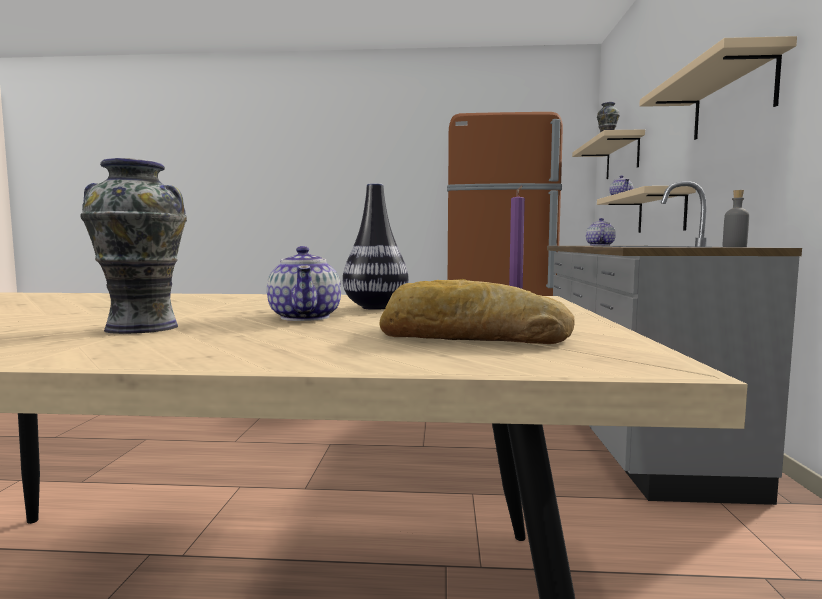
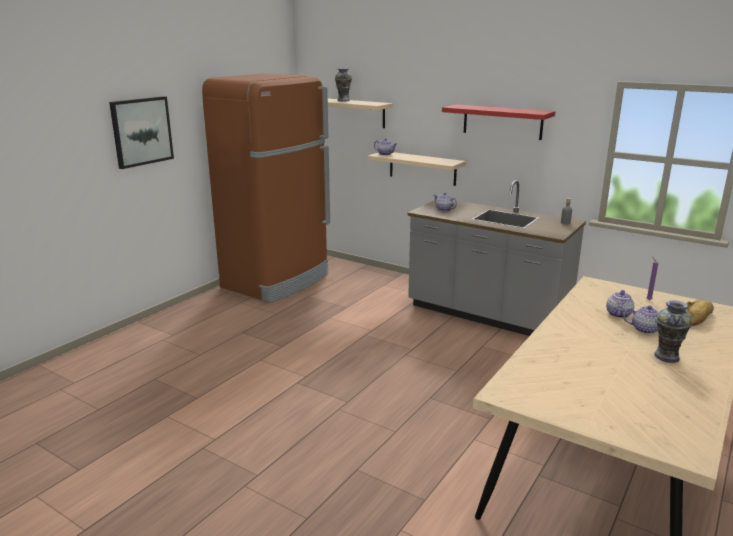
camera: 60 degrees left, 15 degrees up
(376, 307) = (618, 314): vase -> teapot
(383, 172) = (141, 131): none -> picture
(732, 99) = (502, 122): beige shelf -> red shelf

